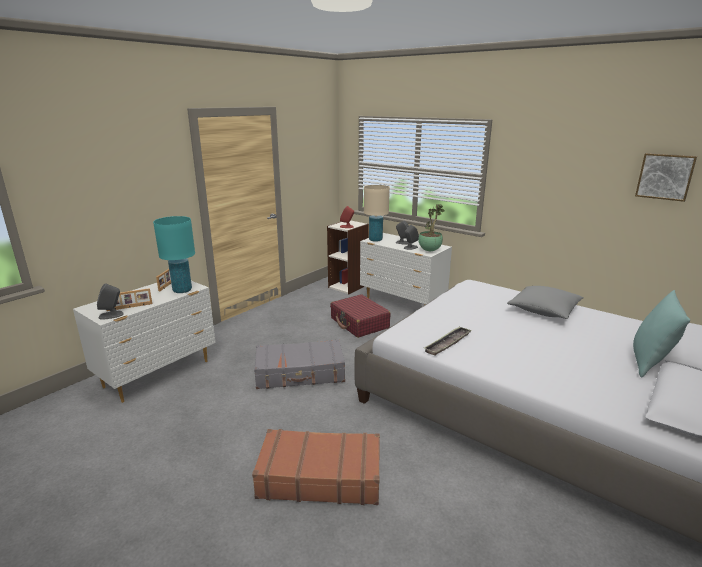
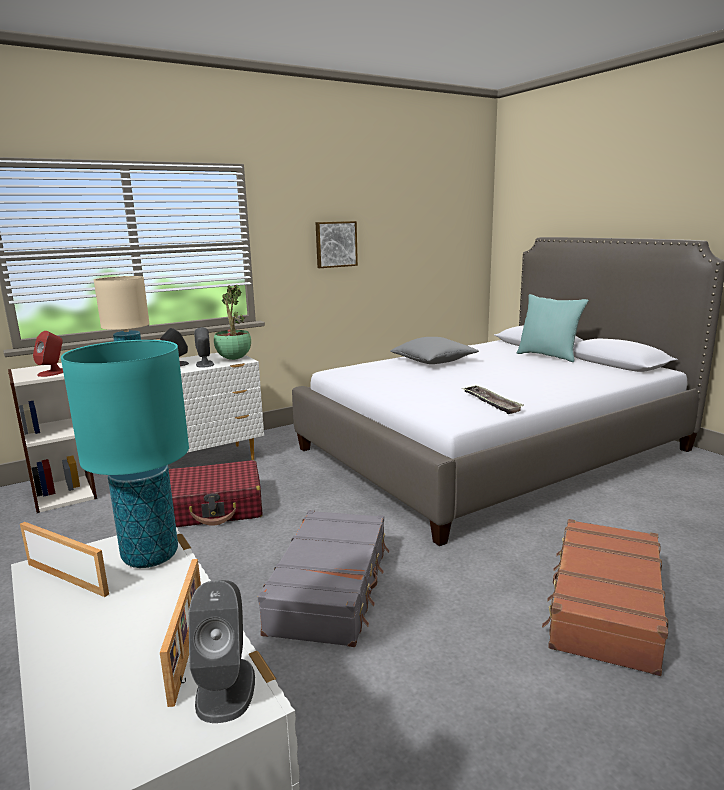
camera: 70 degrees left, 5 degrees down
(665, 176) = (415, 218): picture -> picture (335, 244)

